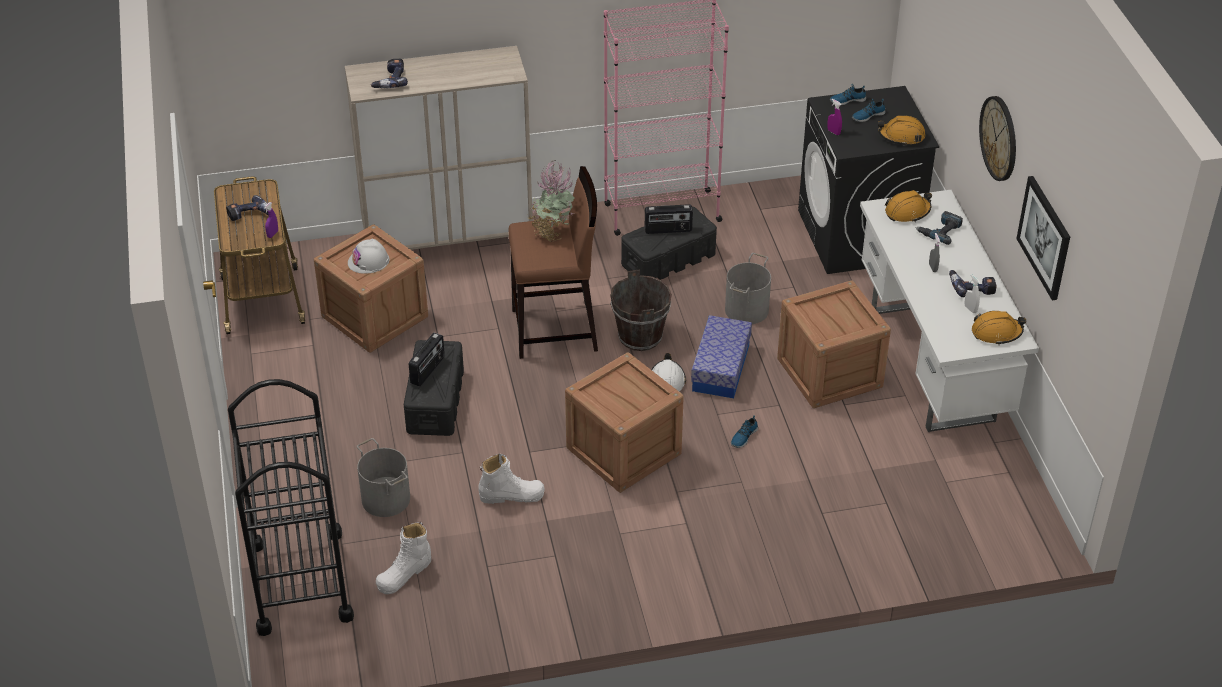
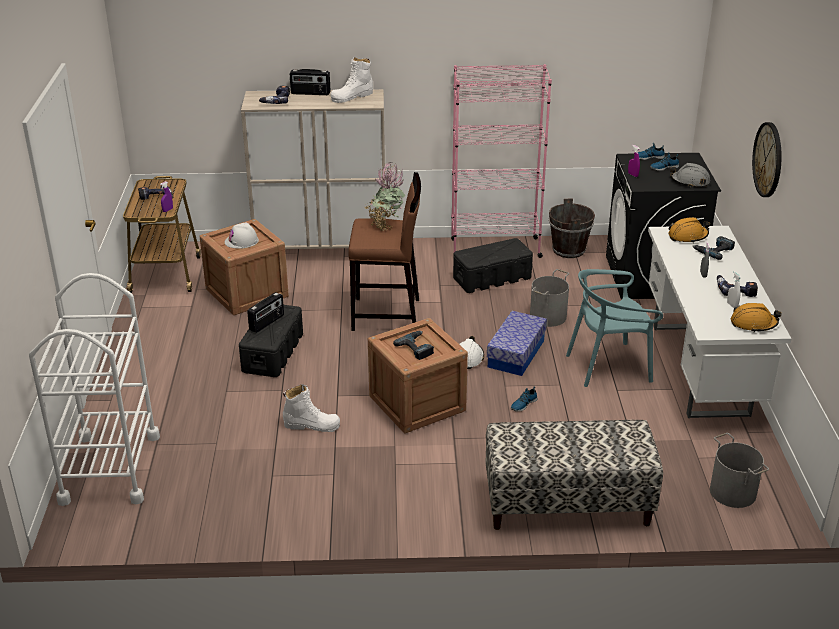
camera: 10 degrees right, 10 degrees down
(300, 581) = (110, 468): black cart -> white cart
(385, 499) = (205, 416): grey bucket -> grey bucket (732, 492)
(404, 573) = (200, 472): white boot -> white boot (352, 96)
(625, 395) = (417, 347): none -> power drill
(640, 337) = (455, 326): brown bucket -> brown bucket (569, 250)
(668, 230) = (492, 251): radio -> radio (310, 93)
(817, 559) = (567, 505): none -> bench
(829, 373) = (608, 366): crate -> turquoise chair
(901, 136) = (689, 182): orange hard hat -> grey hard hat
(1045, 237) = (801, 231): picture -> none

